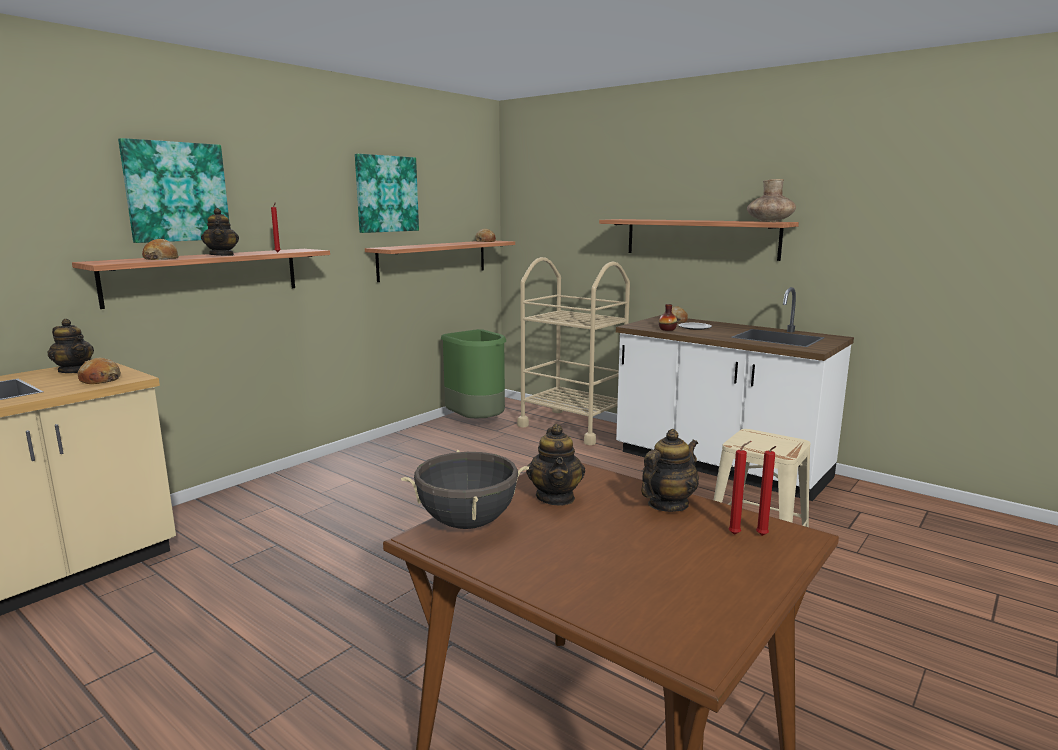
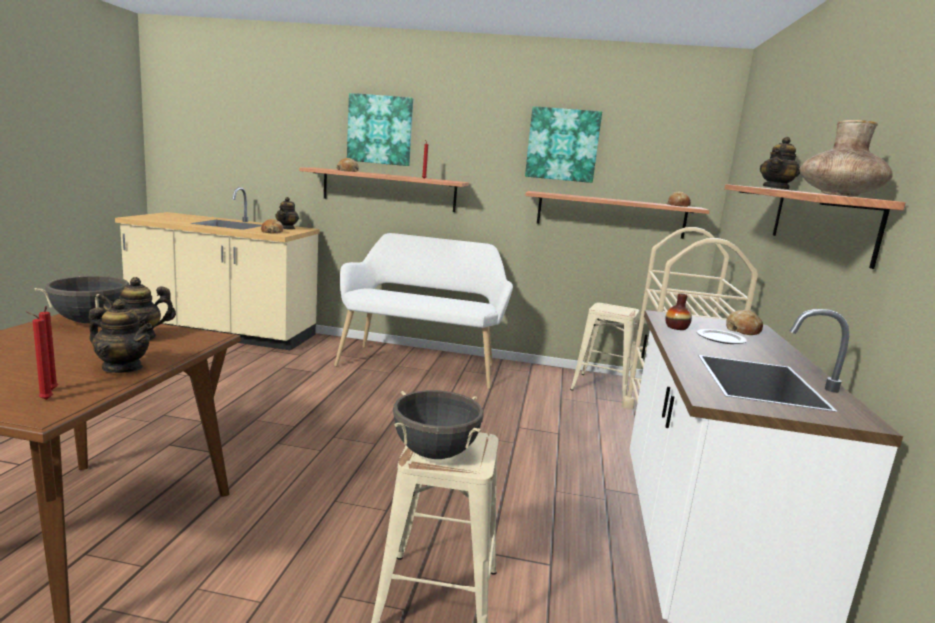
camera: 60 degrees right, 0 degrees up
(222, 255) = (385, 174): teapot -> teapot (776, 188)
(332, 480) = (421, 364): none -> white bench
(477, 422) = (602, 387): green trash can -> beige stool
(774, 448) = (434, 453): none -> black cooking pot

